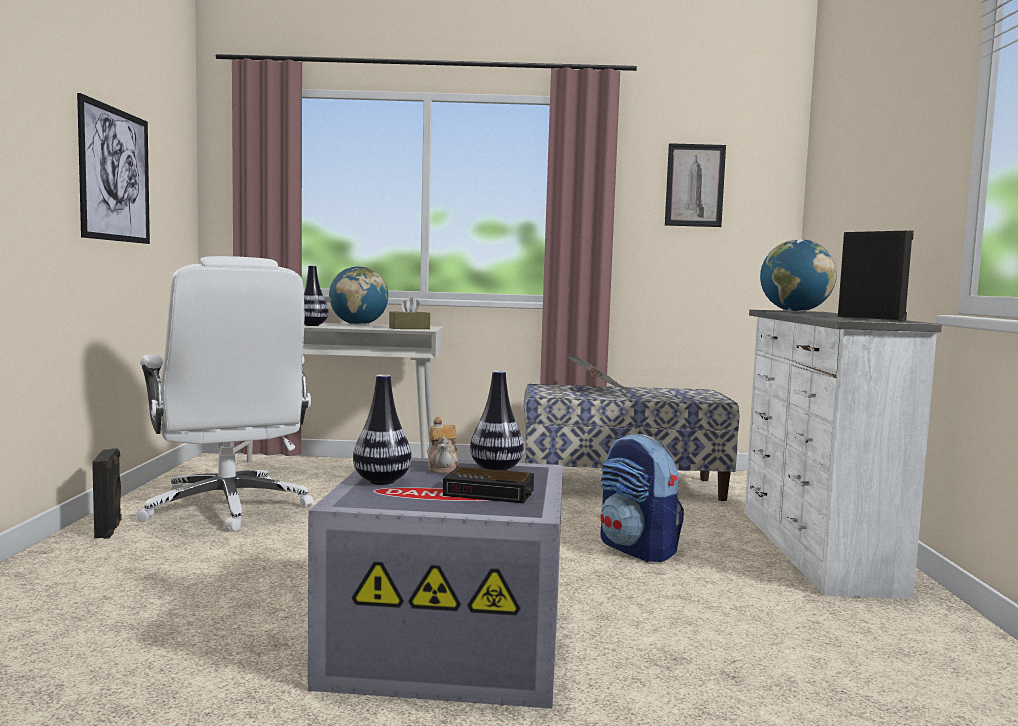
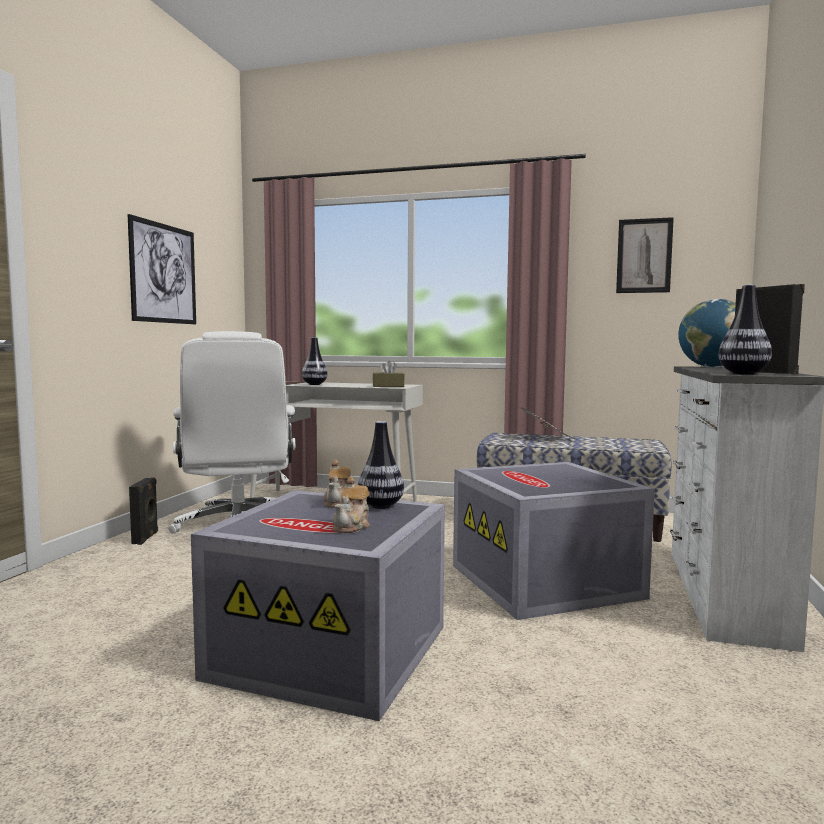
camera: 15 degrees right, 0 degrees up
(358, 324) = (353, 384): globe -> none
(382, 481) = (275, 512): vase -> vase (743, 373)
(491, 493) = (352, 526): alarm clock -> teapot
(637, 549) = (547, 582): backpack -> grey storage box

